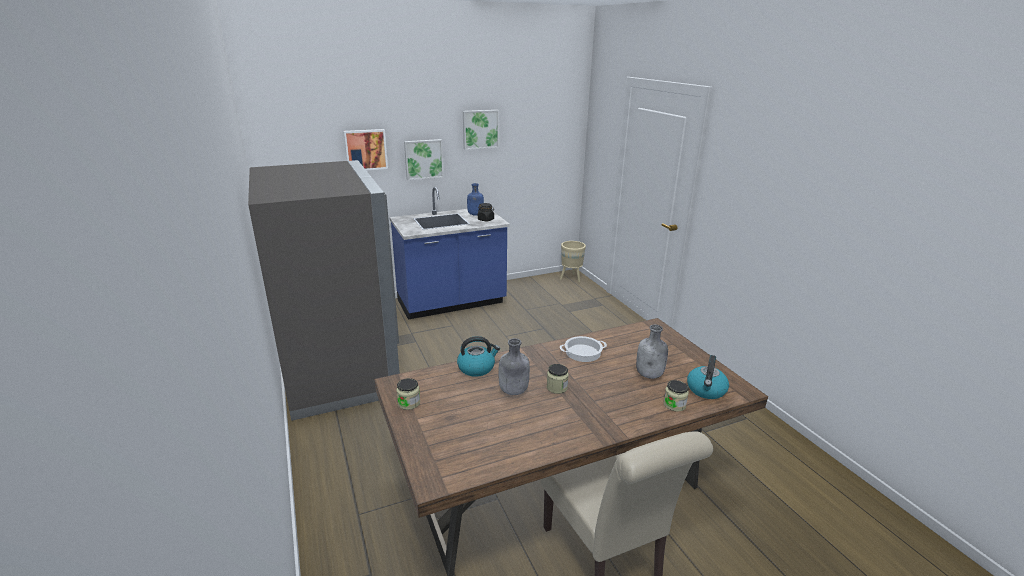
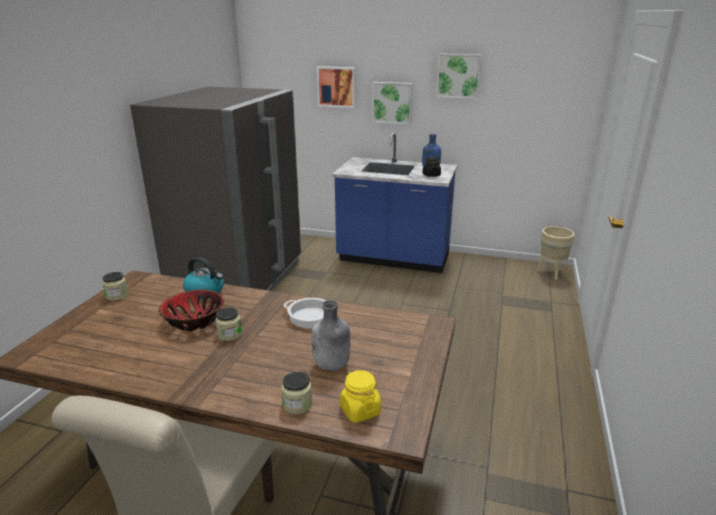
camera: 40 degrees right, 0 degrees up
(513, 391) = (193, 321): grey bottle -> bowl
(706, 390) = (360, 410): kettle -> yellow jar

